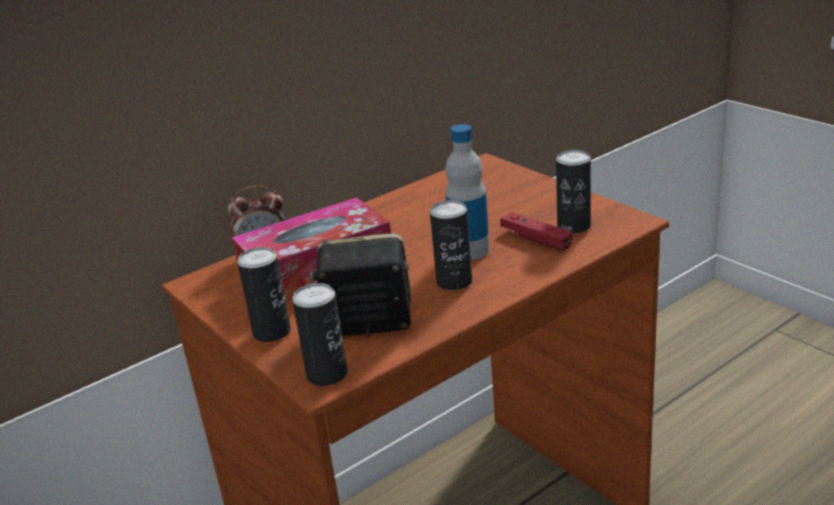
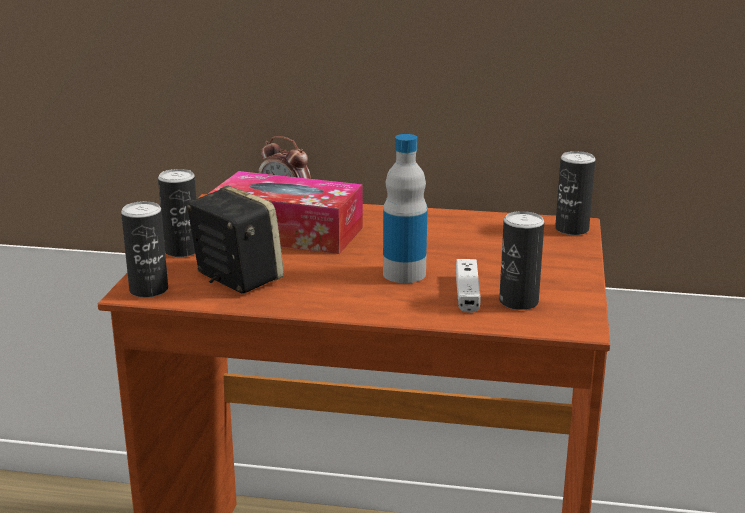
camera: 45 degrees right, 5 degrees down
(454, 282) = (342, 286): can -> can (572, 229)
(535, 239) = (467, 293): red game controller -> white game controller

